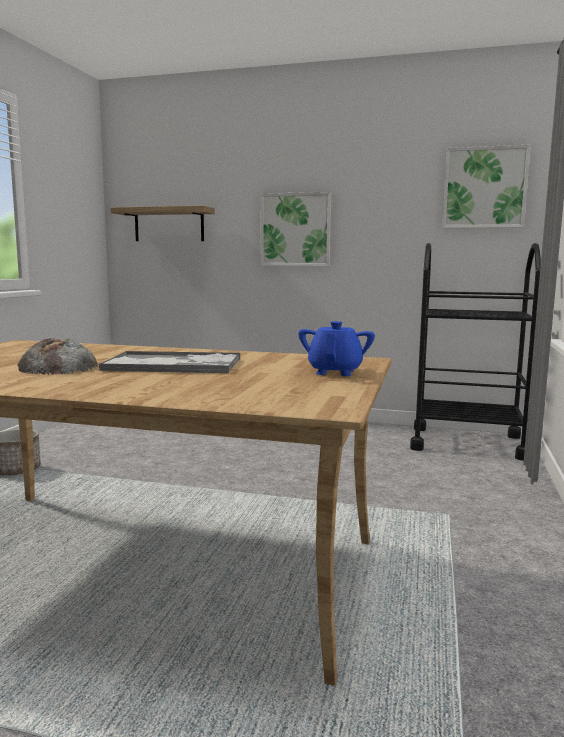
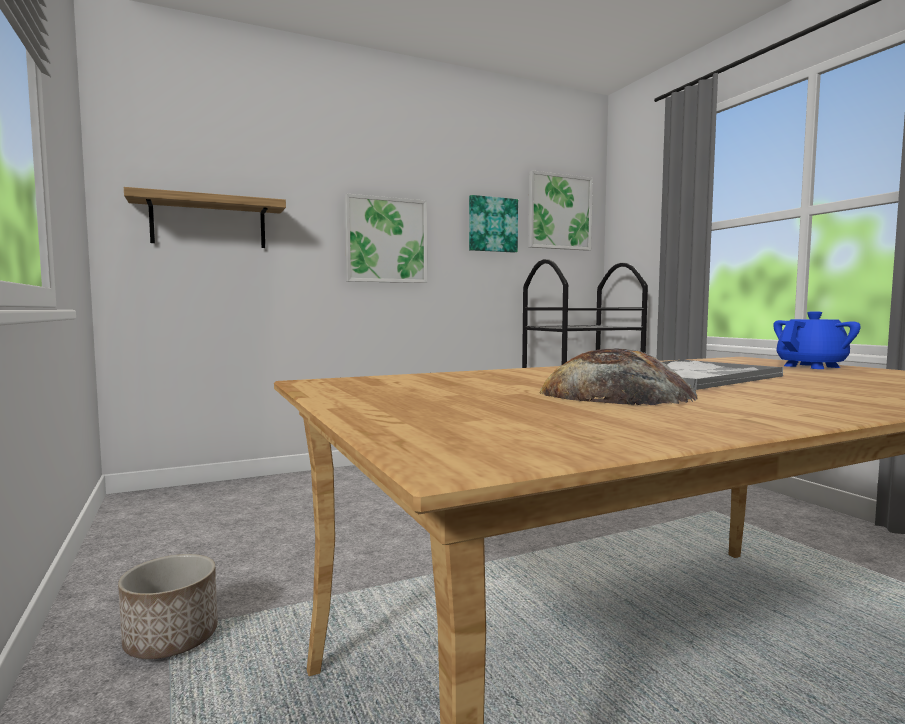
camera: 40 degrees left, 5 degrees down
(335, 372) = (812, 366): blue teapot -> blue teapot turned 90 degrees clockwise
(401, 208) = (492, 224): none -> picture

